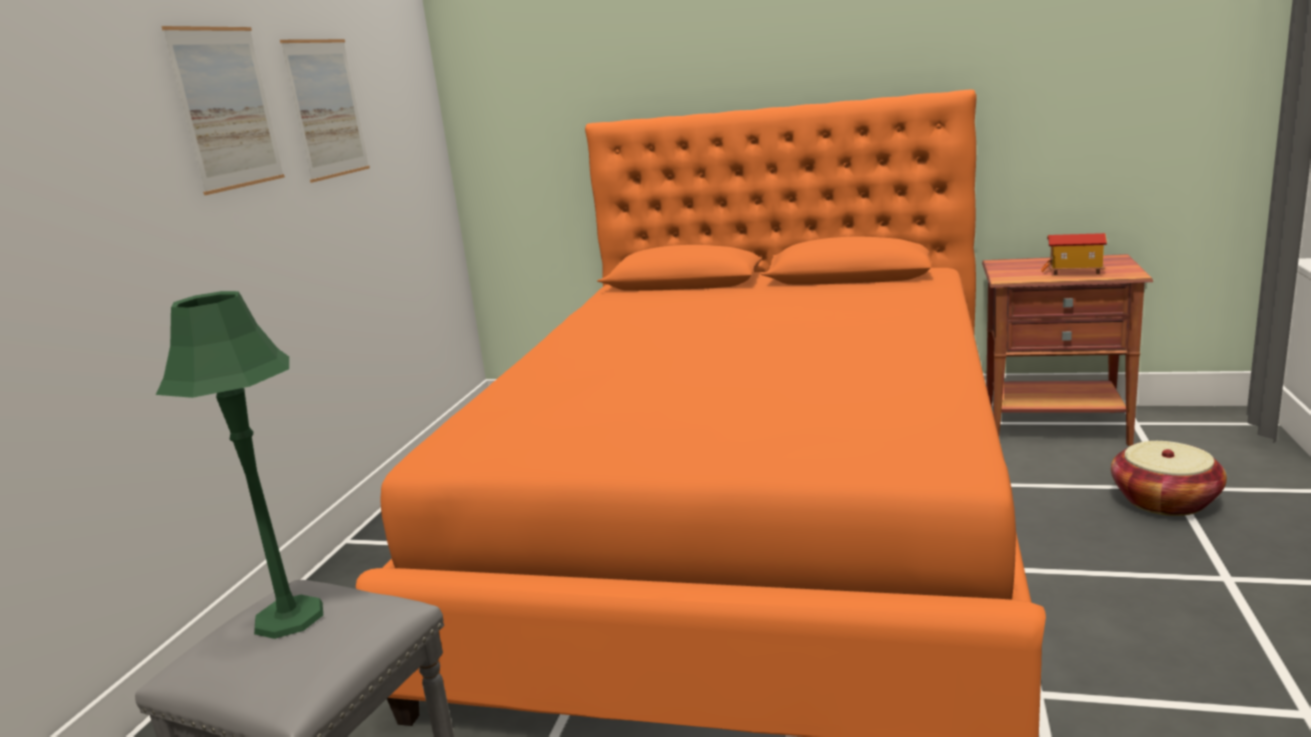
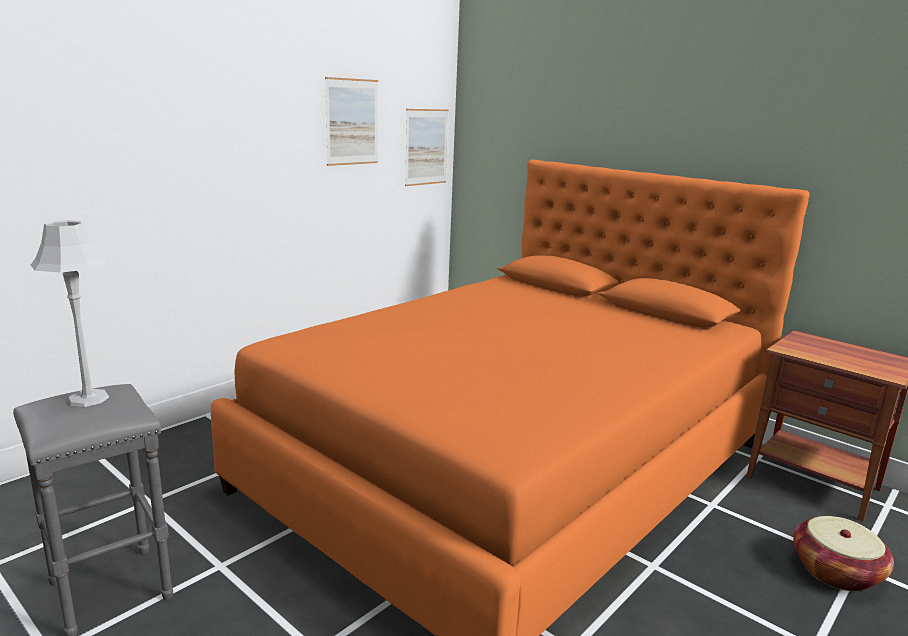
camera: 25 degrees right, 0 degrees up
(227, 108) = (273, 114): picture -> picture (426, 147)
(289, 618) = (88, 398): green table lamp -> grey table lamp
(1074, 271) = (849, 360): toy house -> none

